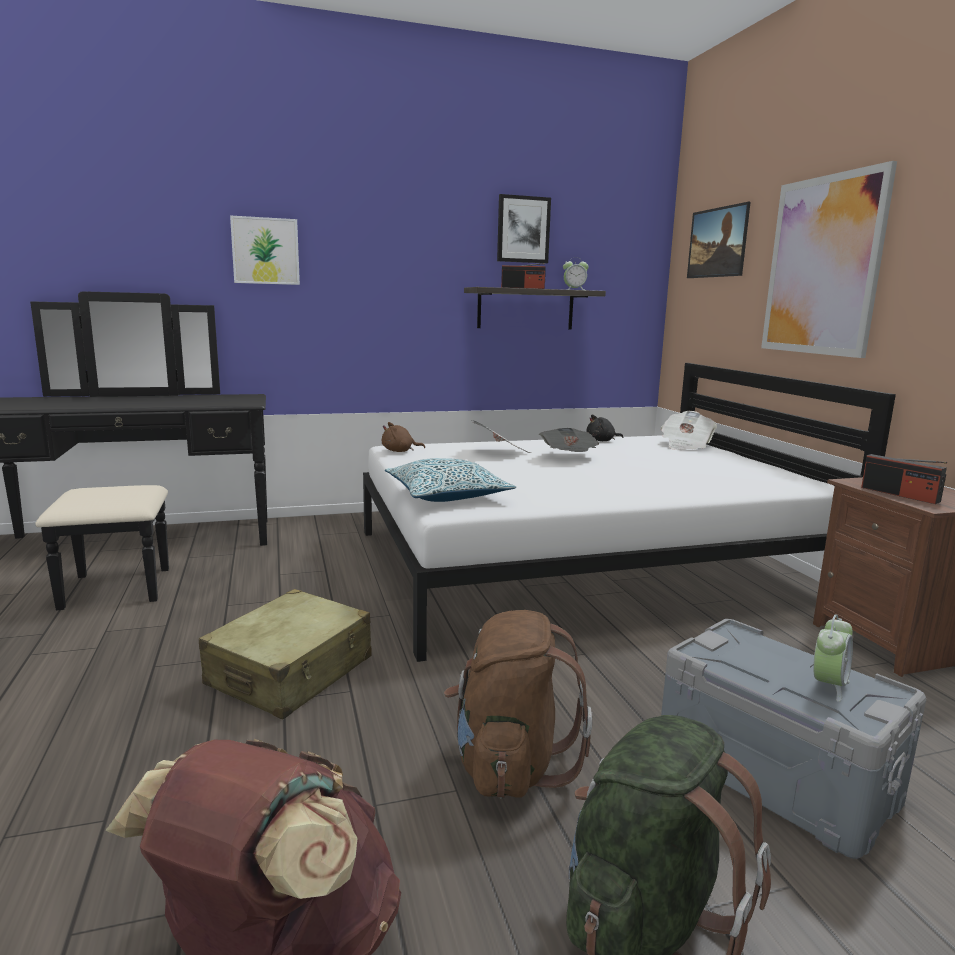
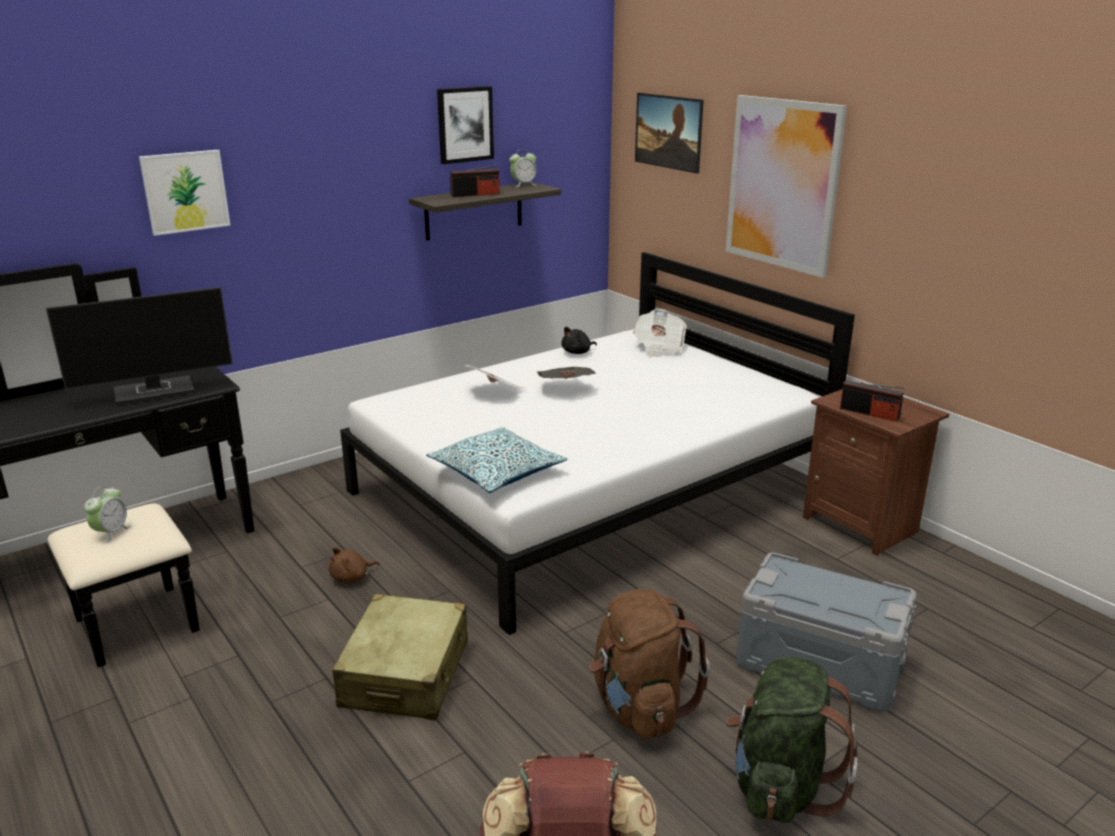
camera: 20 degrees left, 10 degrees up
(201, 402) = (156, 390): none -> monitor
(399, 451) = (391, 408): brown plush toy -> brown plush toy (352, 577)
(828, 685) = (857, 599): alarm clock -> alarm clock (111, 533)

